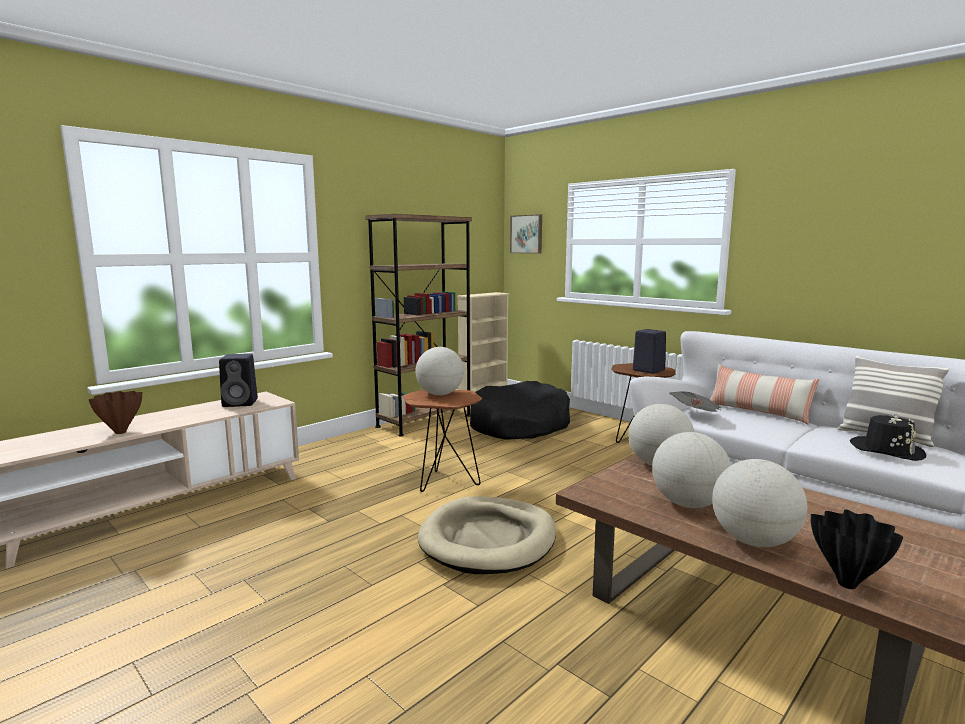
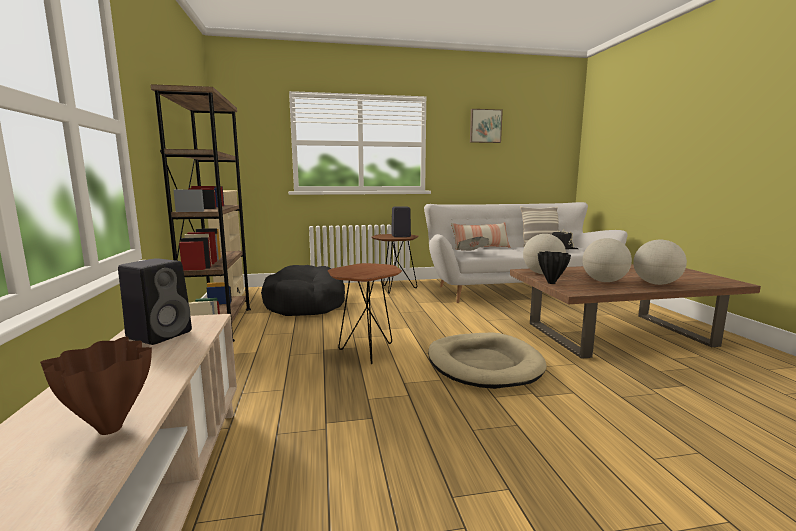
camera: 55 degrees left, 0 degrees up
(440, 394) = (356, 269): globe -> none
(527, 234) = (244, 134): picture -> picture (485, 126)
(849, 585) = (704, 284): black vase -> black vase (552, 283)

